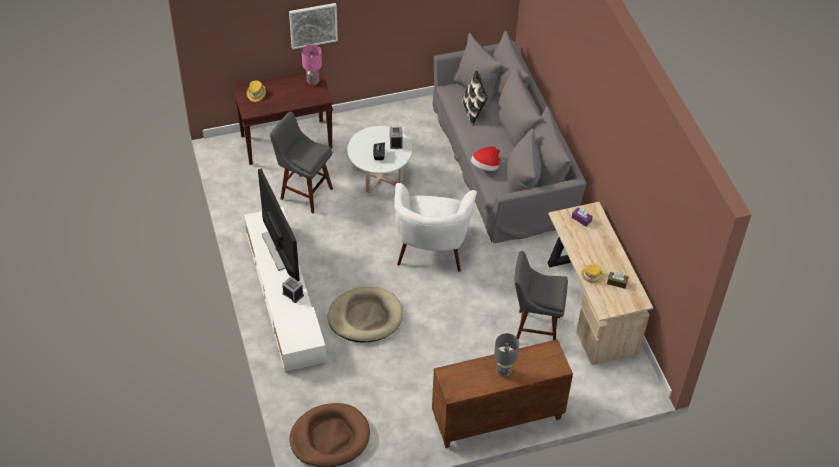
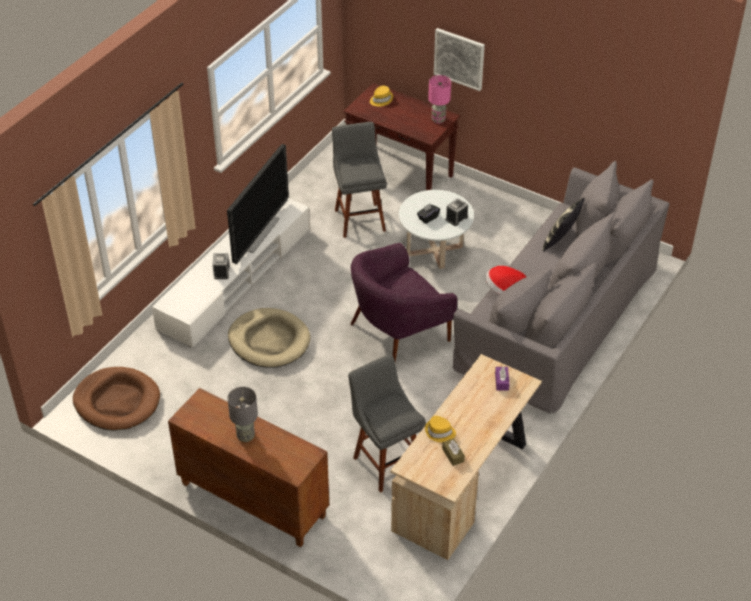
camera: 50 degrees right, 5 degrees down
(431, 246) = (398, 332): white armchair -> purple armchair

